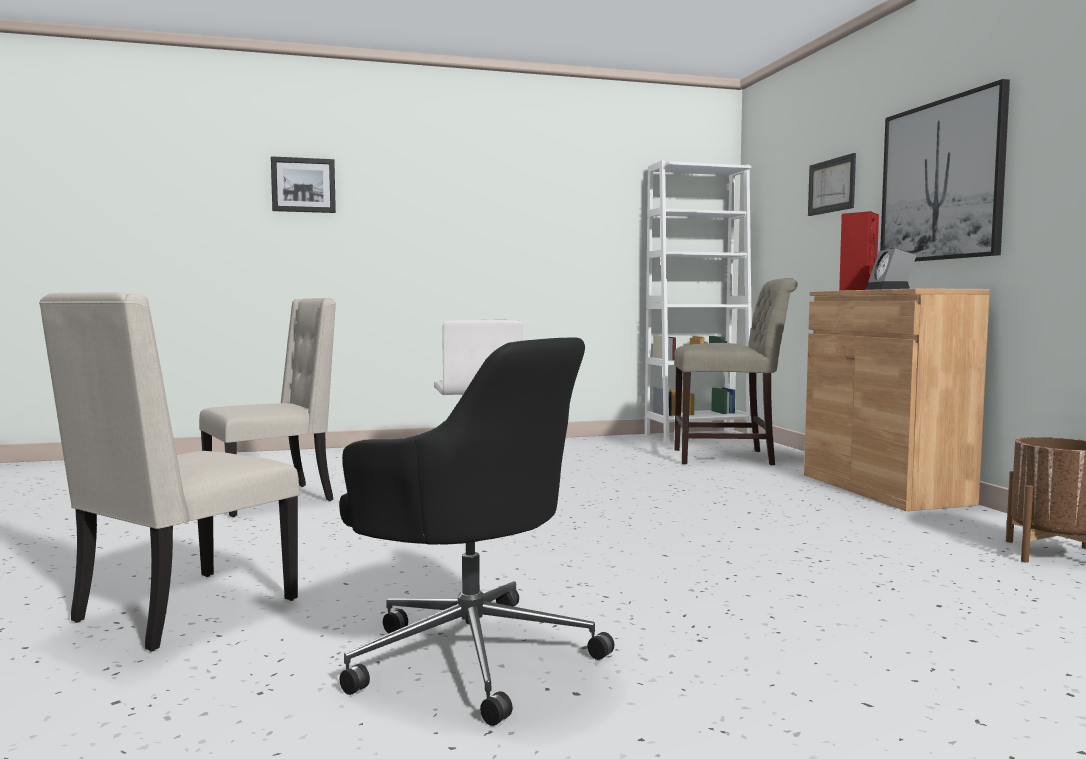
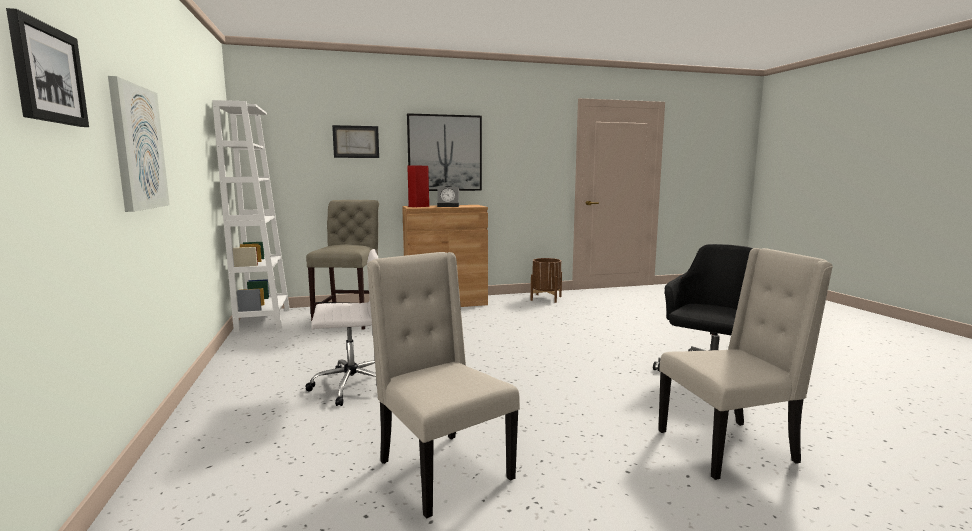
camera: 90 degrees left, 5 degrees up
(181, 611) = (729, 447): beige chair -> beige chair turned 45 degrees counterclockwise
(424, 224) = (138, 148): none -> picture

